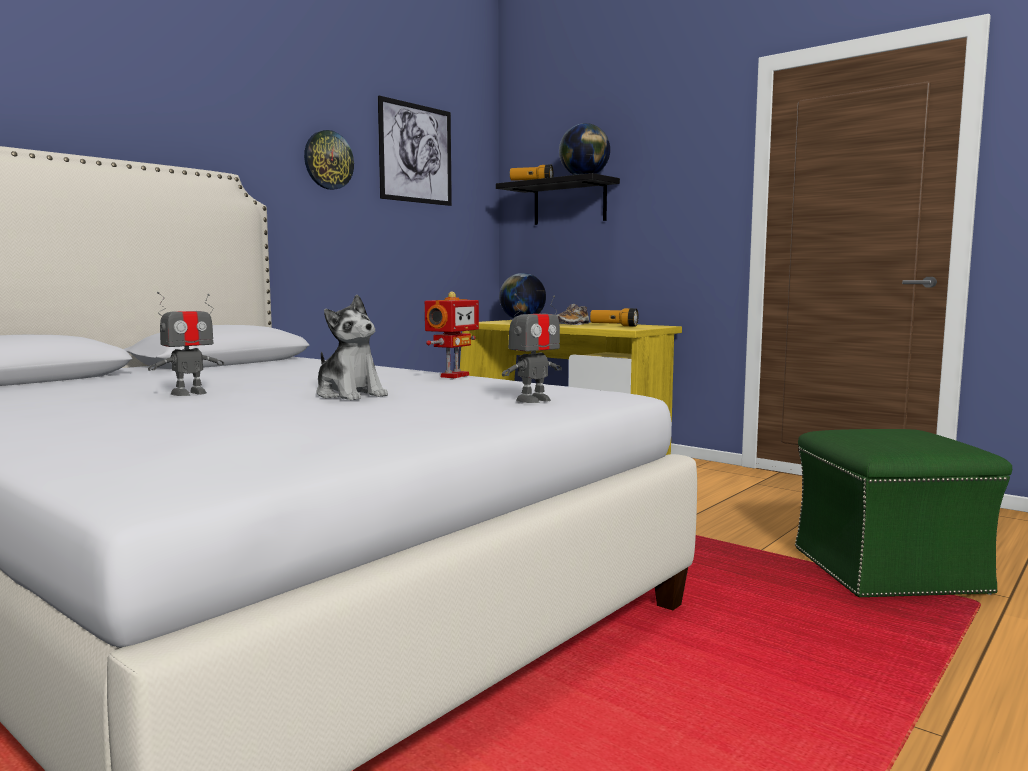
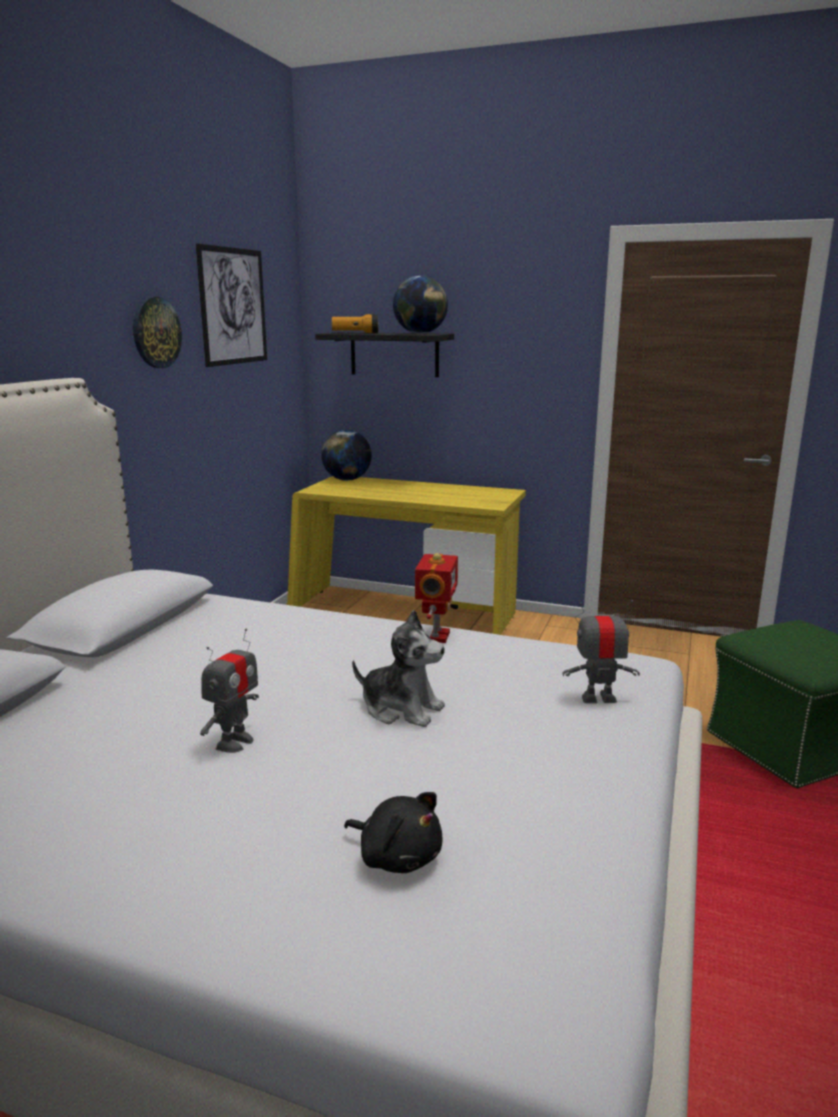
camera: 20 degrees left, 10 degrees up
(196, 429) = (397, 856): none -> black plush toy
(533, 400) = (598, 698): toy robot -> toy robot turned 120 degrees counterclockwise
(572, 324) = (418, 493): shoe -> none
(614, 325) = (463, 494): flashlight -> none

